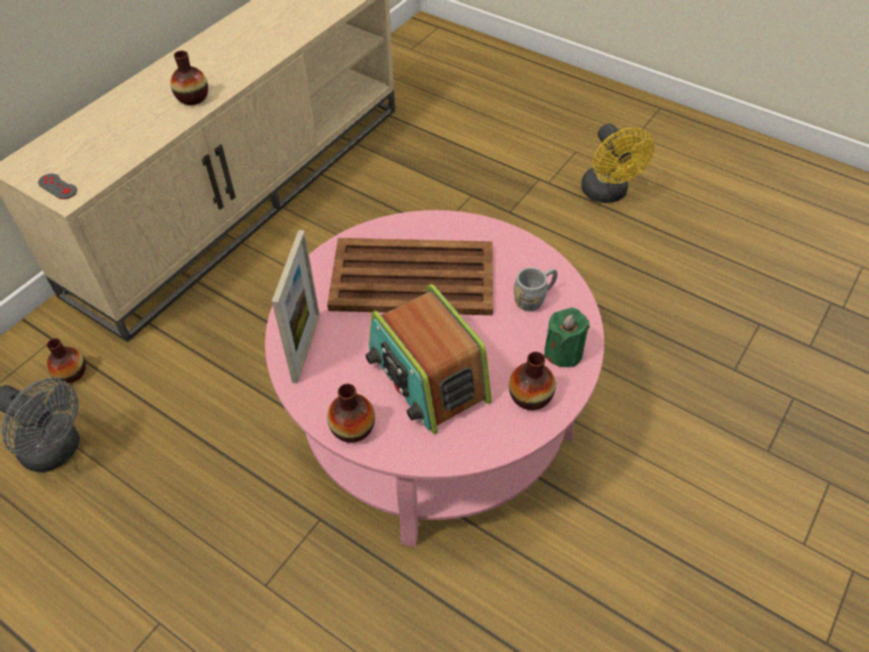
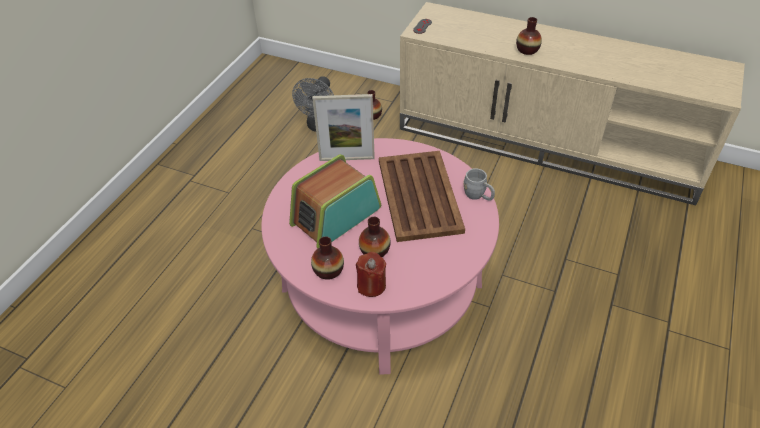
camera: 80 degrees right, 5 degrees down
(352, 427) = (291, 189): vase -> vase (374, 250)
(534, 298) = (419, 264): grey mug -> grey mug (478, 196)
(563, 352) = (371, 285): green candle -> red candle
(607, 194) = (680, 382): yellow fan -> none

